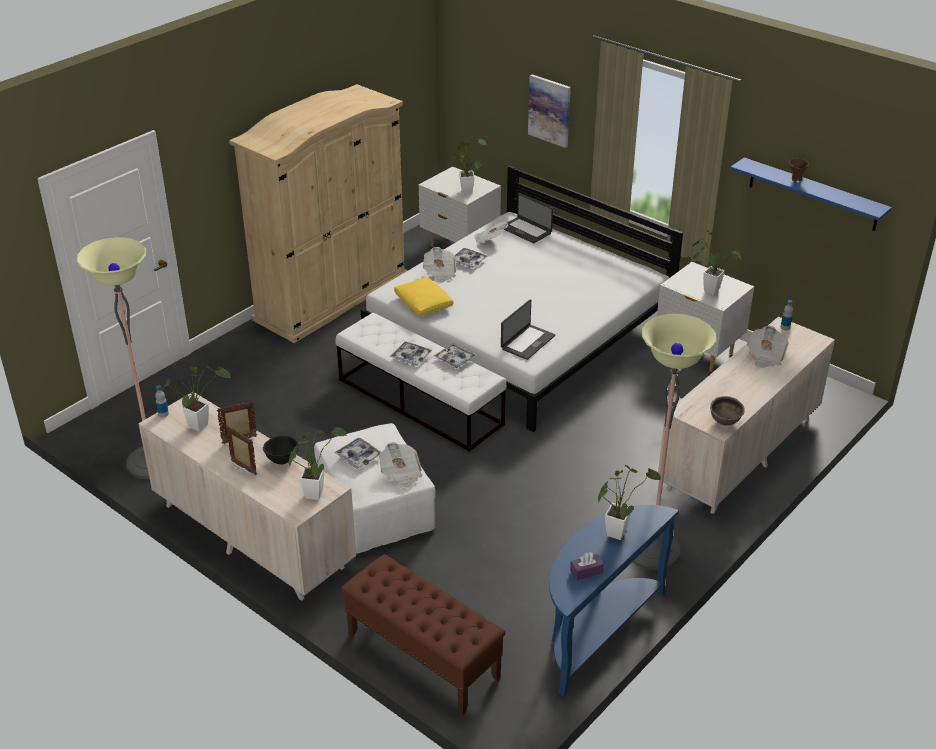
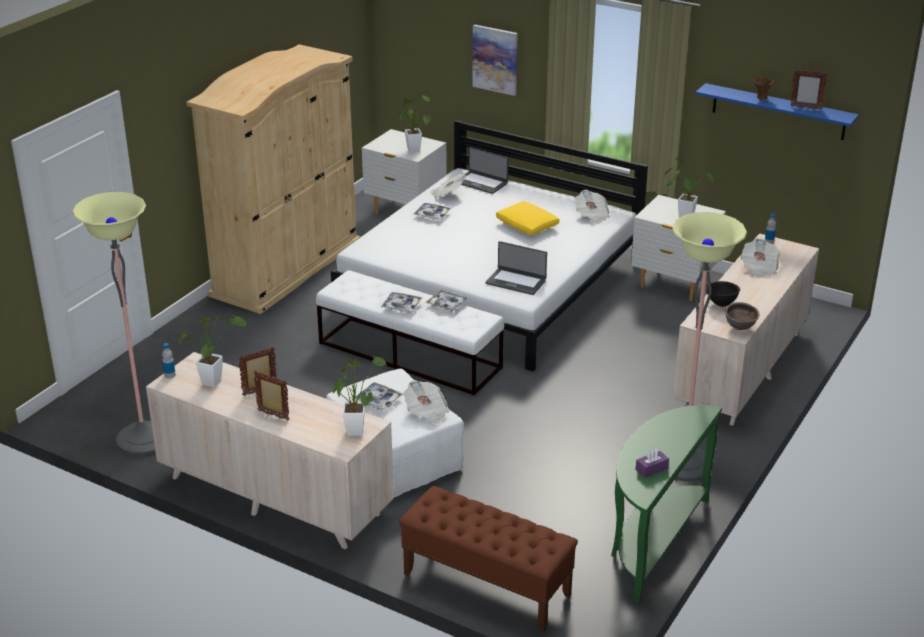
camera: 10 degrees left, 5 degrees down
(282, 461) = (311, 405): black bowl -> black bowl (721, 304)
(424, 304) = (399, 257): yellow pillow -> yellow pillow (527, 226)
(440, 274) = (406, 228): newspaper -> newspaper (592, 216)
(527, 342) = (516, 281): laptop -> laptop turned 90 degrees clockwise
(596, 632) = (652, 542): blue console table -> green console table
(618, 531) = (670, 431): potted plant -> none
(837, 195) = (805, 108): none -> picture frame

